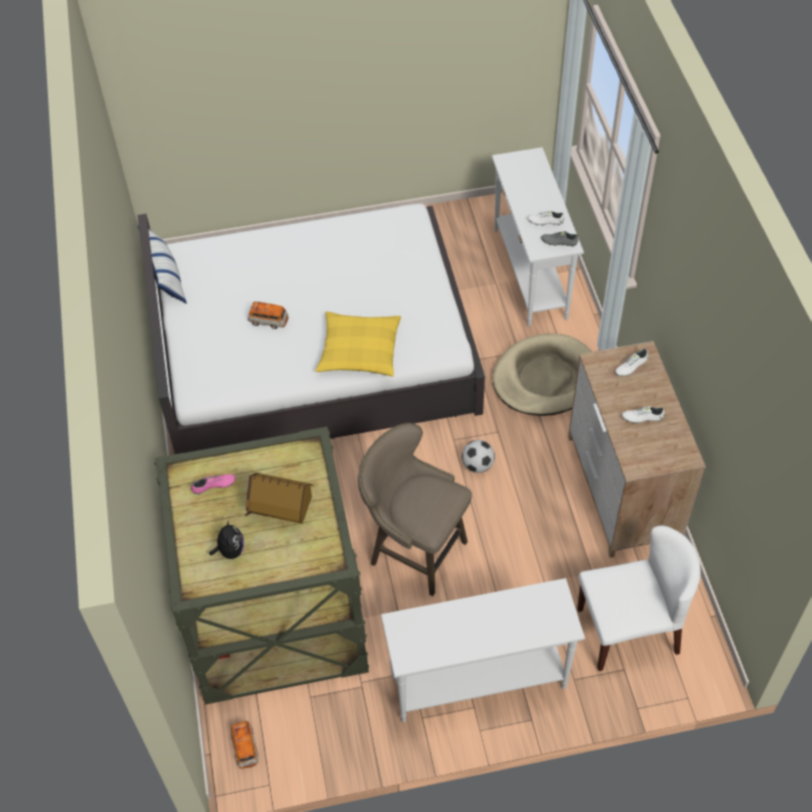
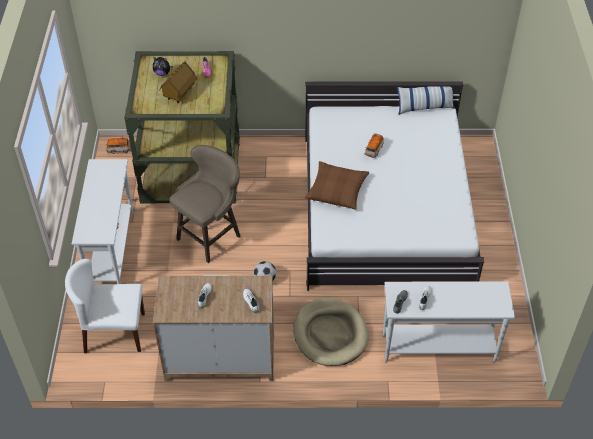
camera: 100 degrees right, 5 degrees down
(359, 351) = (337, 190): yellow pillow -> brown pillow
(628, 630) = (114, 333): white chair -> white chair turned 90 degrees clockwise

